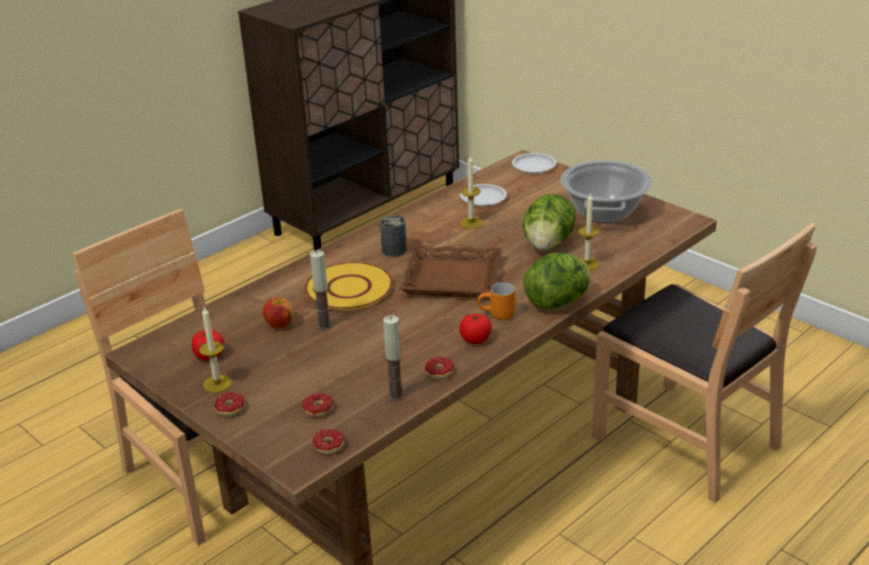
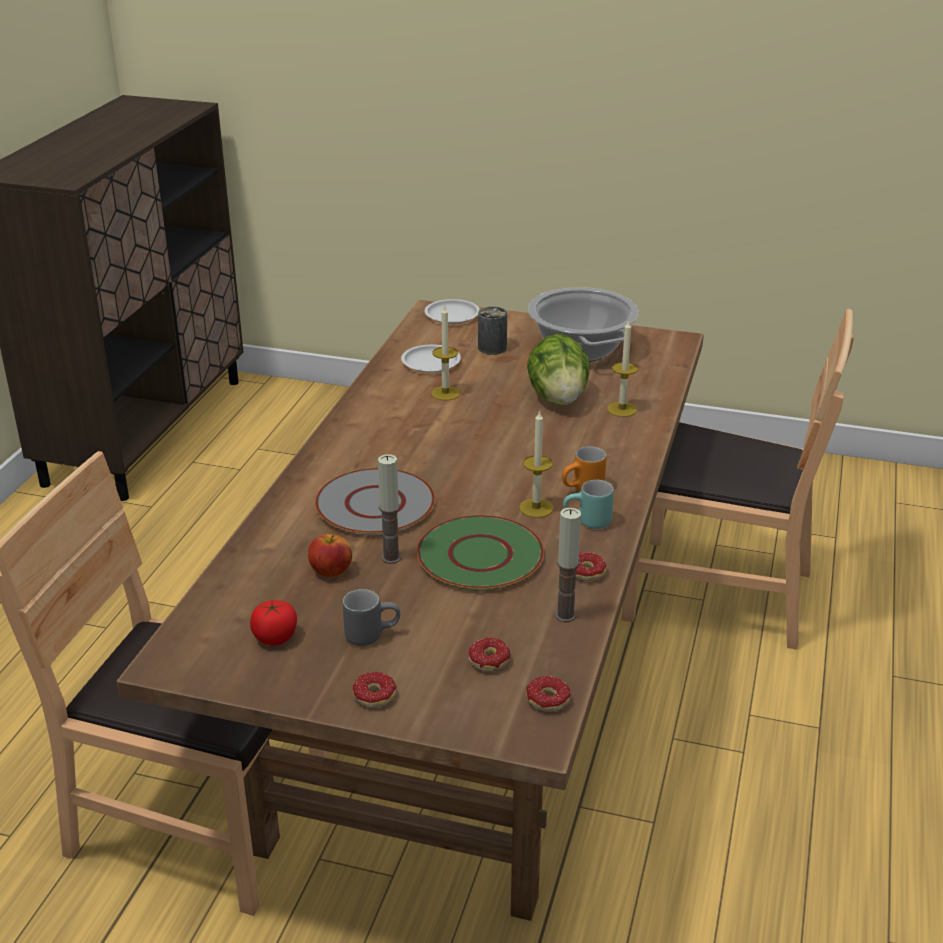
camera: 30 degrees left, 0 degrees up
(217, 384) = (323, 670): candle -> candle (536, 508)
(265, 370) = (371, 634): none -> grey mug
(348, 288) = (374, 504): yellow plate -> grey plate
(380, 340) = (479, 556): none -> green plate
(394, 250) = (385, 446): can -> can (492, 348)
(452, 278) = (489, 461): brown tray -> none
(475, 339) = (588, 523): tomato -> turquoise mug
(558, 302) = (634, 458): lettuce -> none

